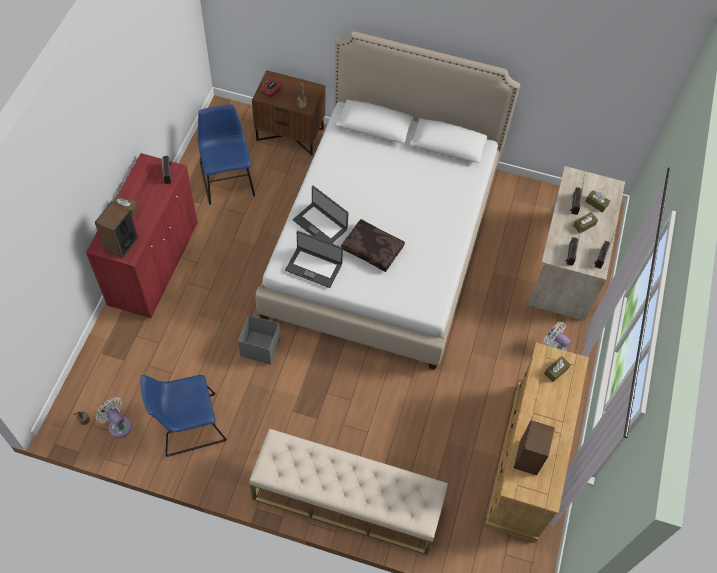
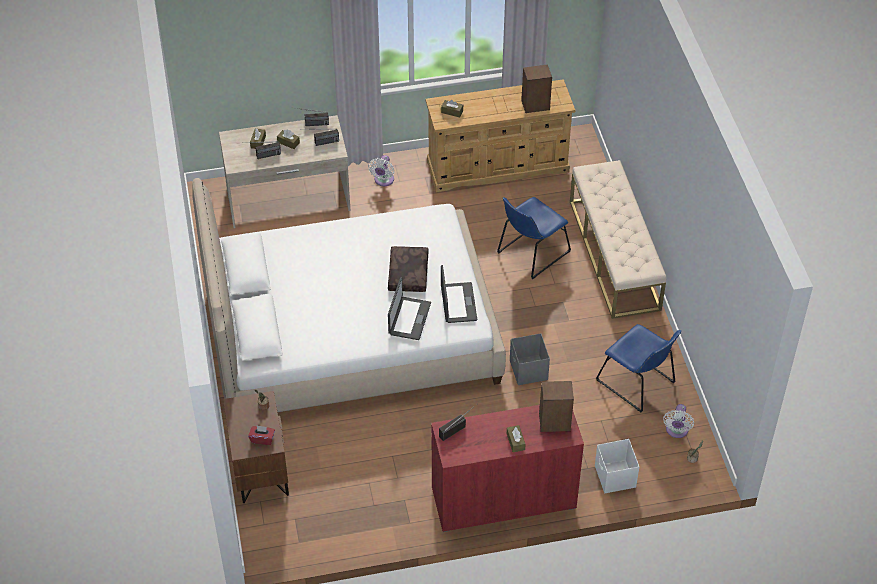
camera: 115 degrees left, 10 degrees down
(113, 350) = (615, 477): none -> white storage box
(227, 178) = (357, 494): blue chair -> blue chair (531, 253)

